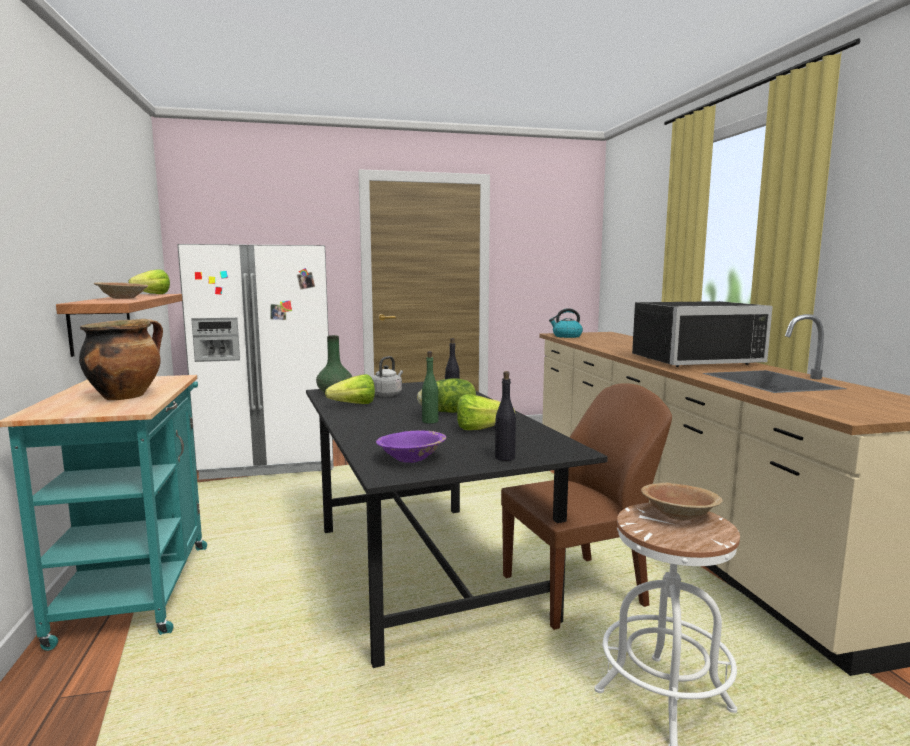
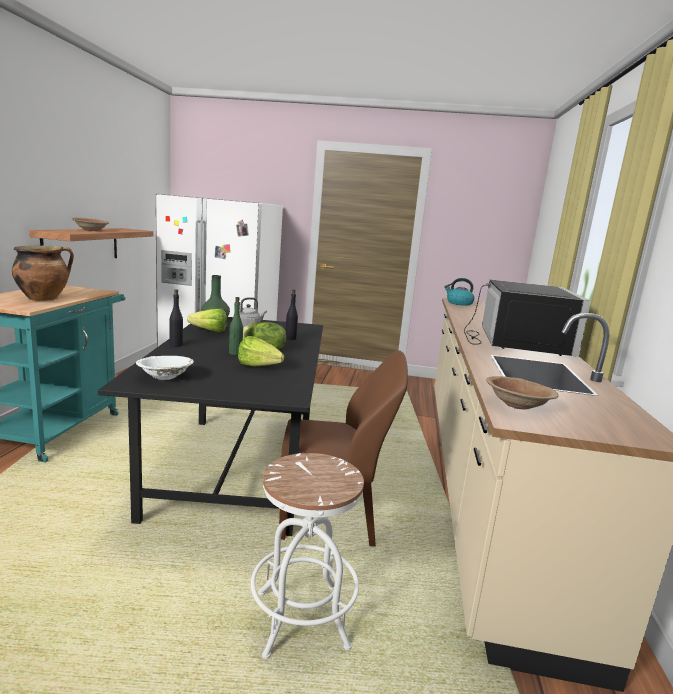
camera: 20 degrees right, 5 degrees up
(148, 294) = (126, 229): lettuce -> none
(411, 458) = (165, 377): purple bowl -> white bowl
(504, 457) = (228, 390): black bottle -> black bottle (176, 345)
(679, 515) = (329, 470): brown bowl -> brown bowl (517, 405)
(691, 360) = (515, 342): black microwave -> black microwave turned 90 degrees counterclockwise

